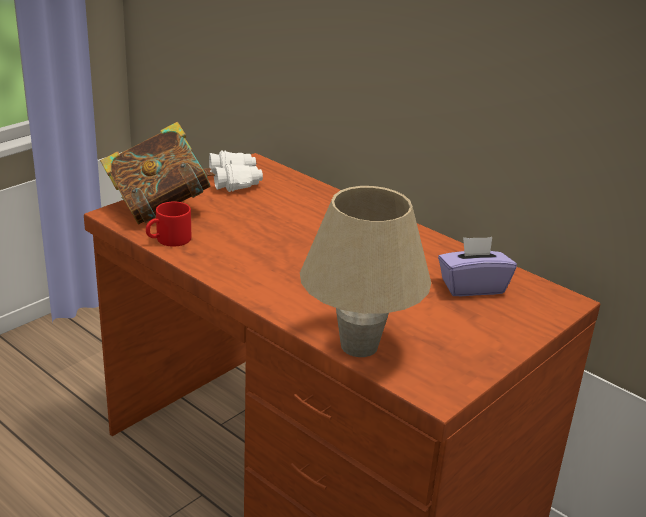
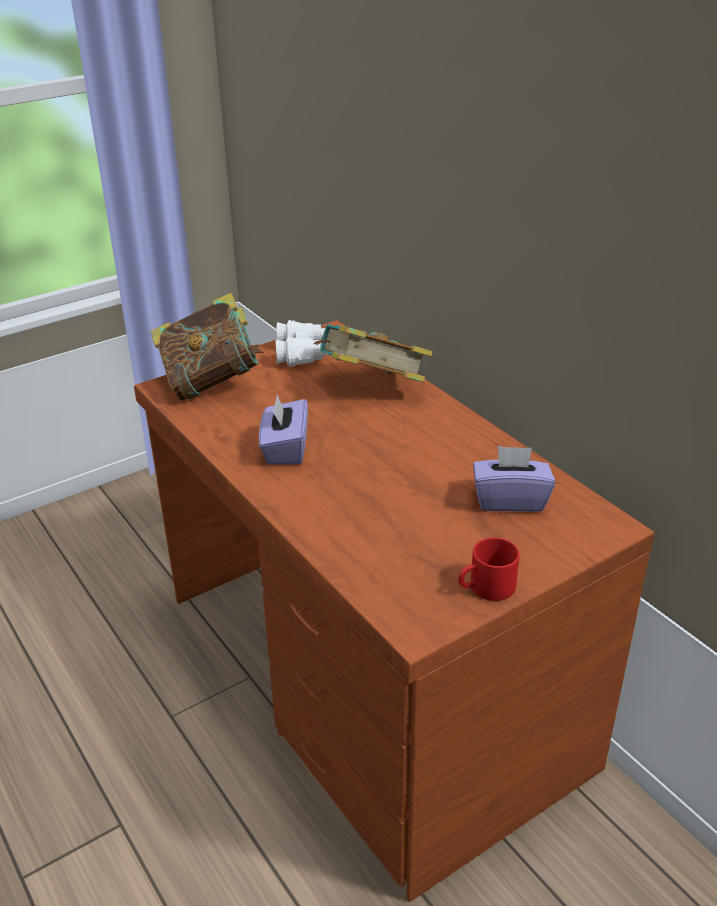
camera: 15 degrees right, 5 degrees up
(169, 240) = (205, 421): red mug -> red mug (486, 588)
(255, 259) = (285, 449): none -> purple tissue box
(311, 205) = (371, 387): none -> book
(359, 346) = (353, 562): beige table lamp -> none

